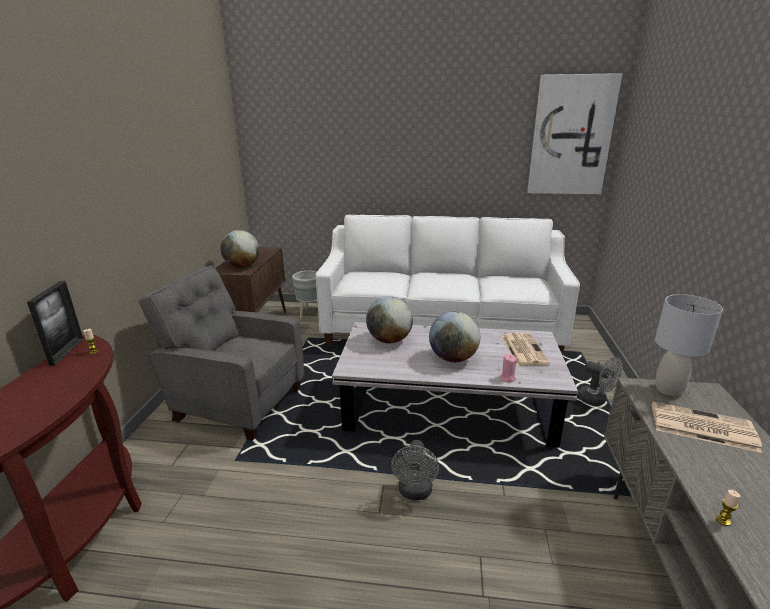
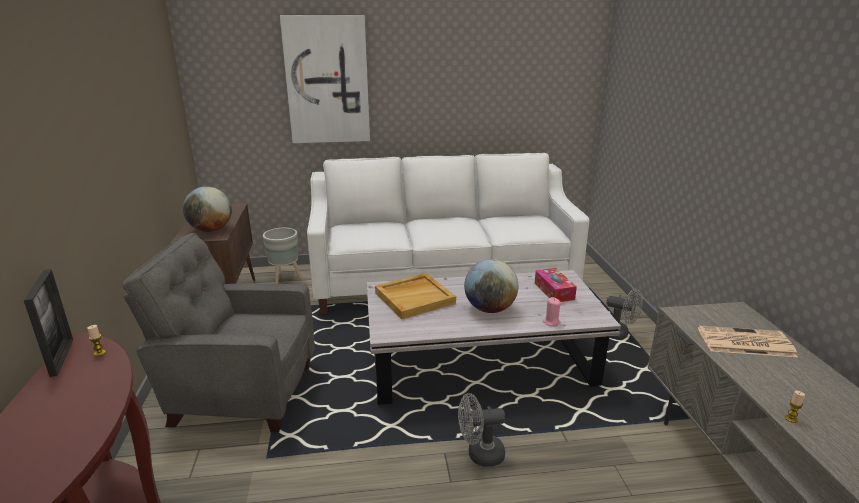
camera: 15 degrees left, 0 degrees up
(389, 340) = (415, 298): globe -> beige tray
(415, 492) = (480, 455): grey fan -> grey fan turned 90 degrees clockwise
(523, 349) = (554, 291): newspaper -> tissue box
(571, 136) = (559, 66): picture -> picture (327, 80)
(669, 390) = (706, 313): grey table lamp -> none

